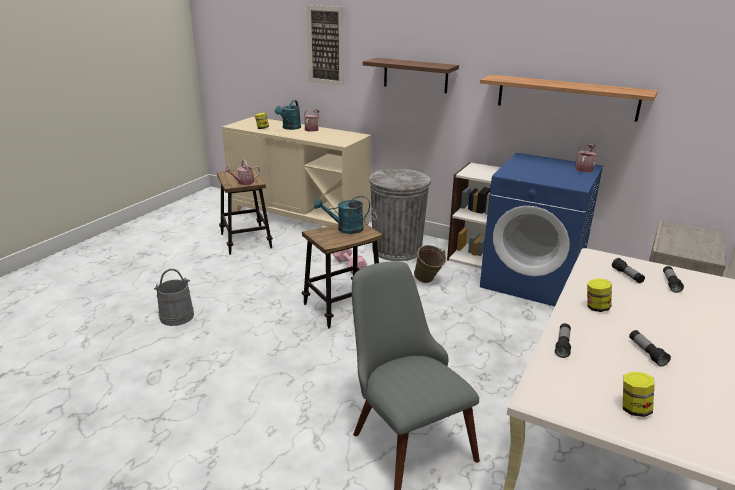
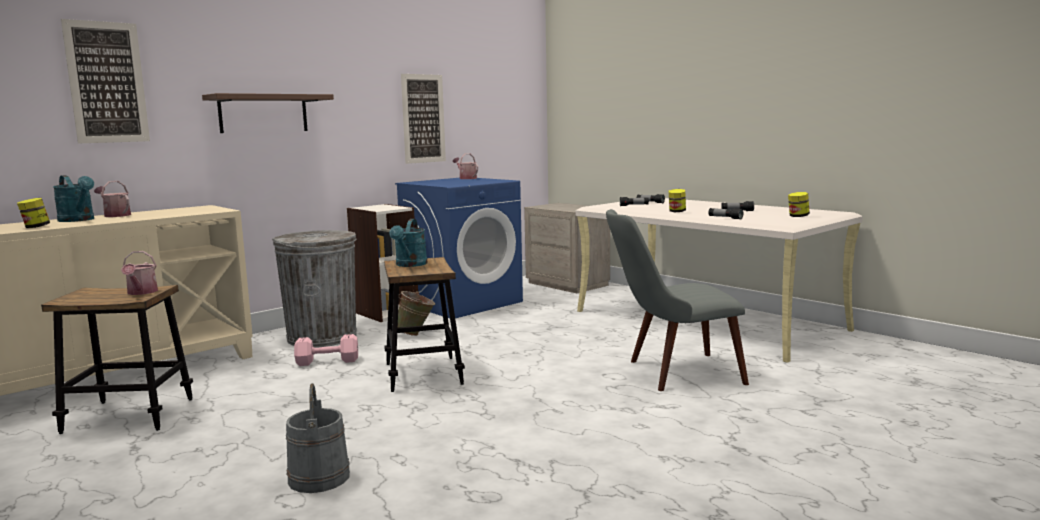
camera: 70 degrees left, 15 degrees down
(566, 97) = (423, 118): shelf -> picture

